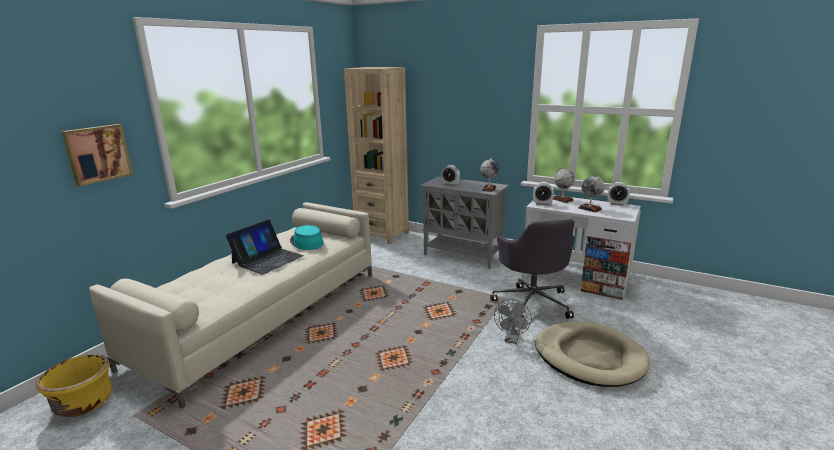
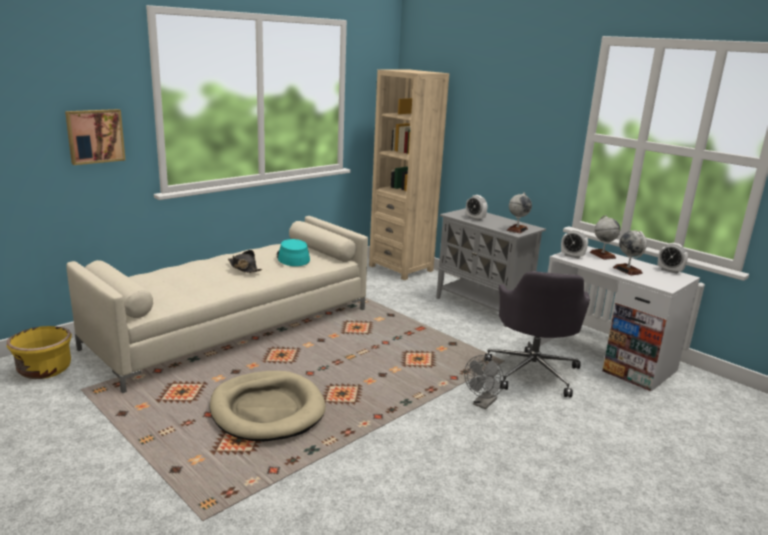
camera: 15 degrees right, 0 degrees up
(267, 259) = (244, 268): laptop -> black hat
(589, 357) = (563, 441): beige dog bed -> beige dog bed (267, 410)

